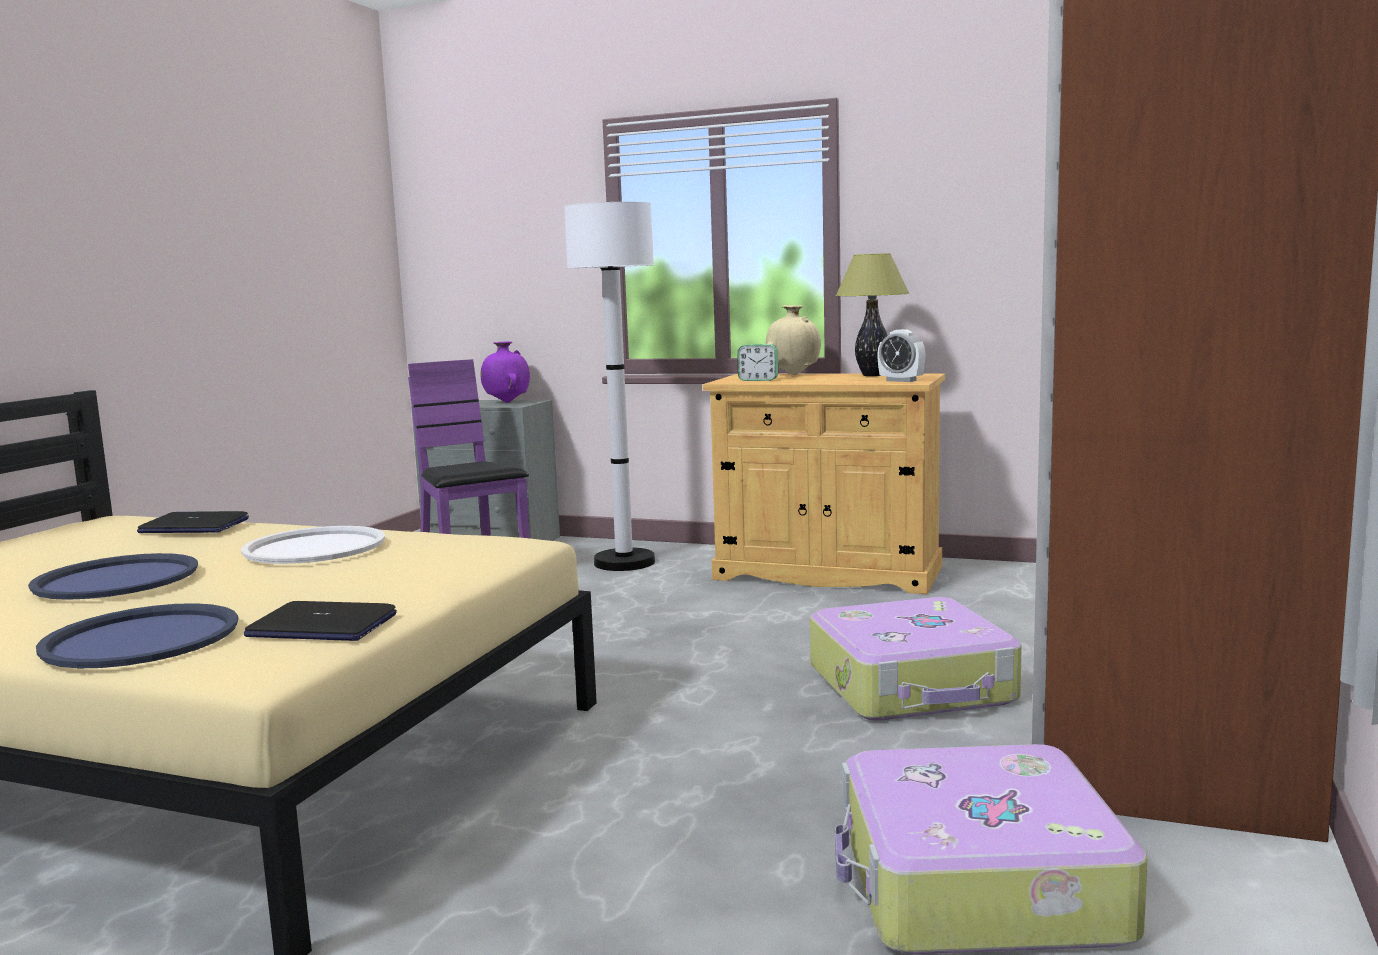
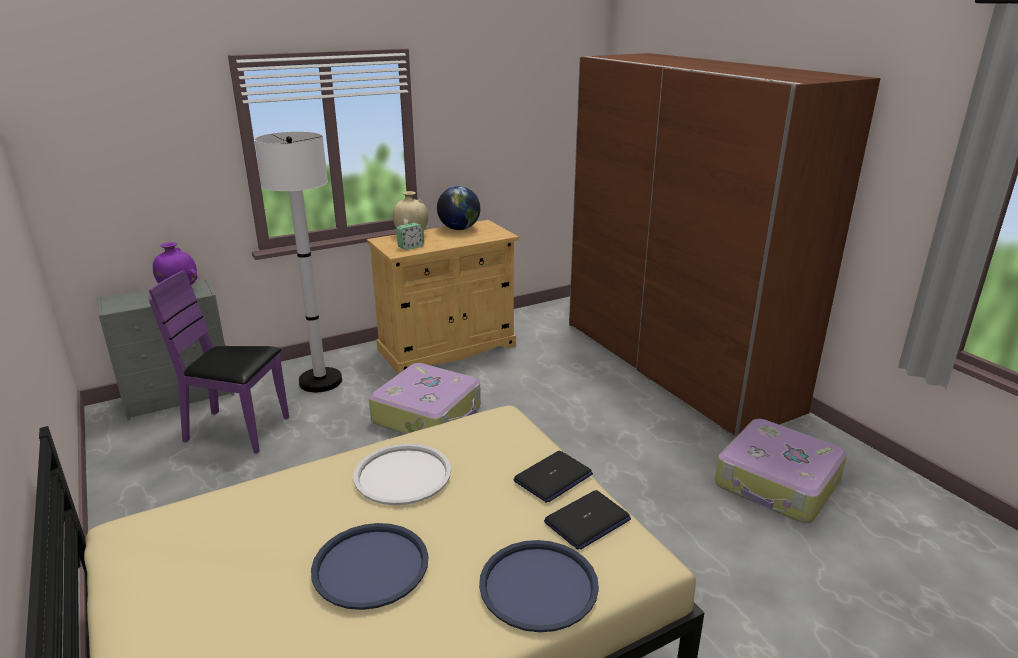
camera: 50 degrees left, 15 degrees up
(193, 526) = (255, 501): laptop -> laptop (553, 478)
(872, 375) = (459, 229): table lamp -> globe
(901, 381) = (494, 234): alarm clock -> none
(913, 685) = (607, 404): suitcase -> suitcase (428, 414)

